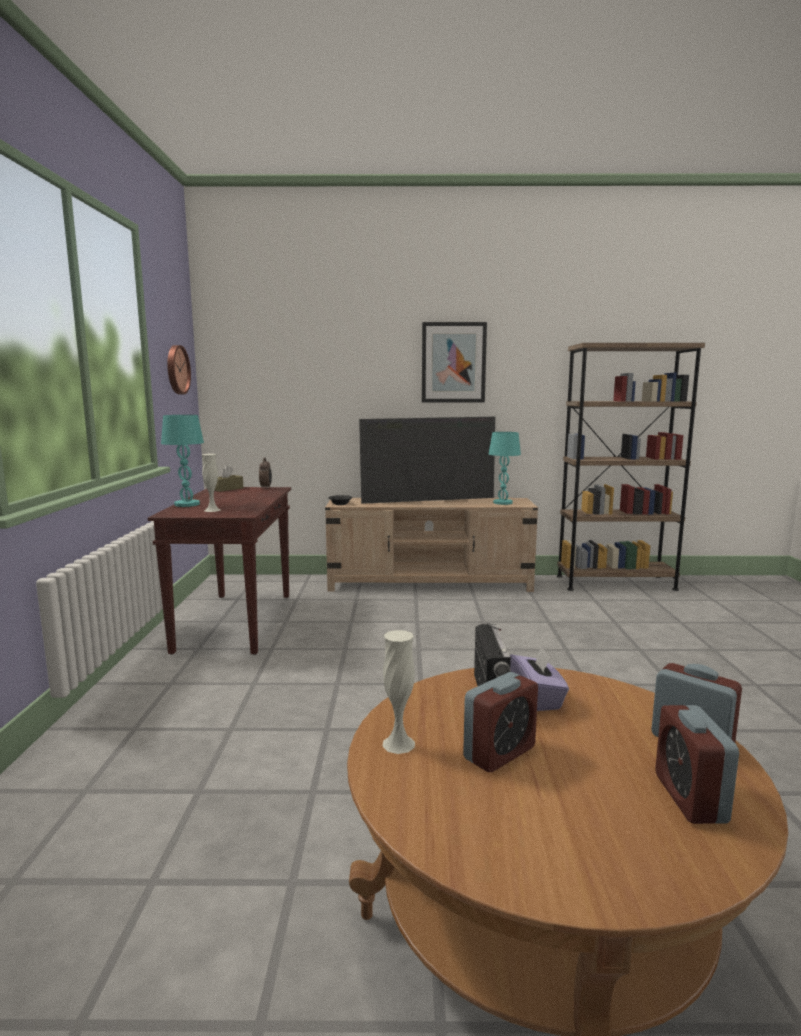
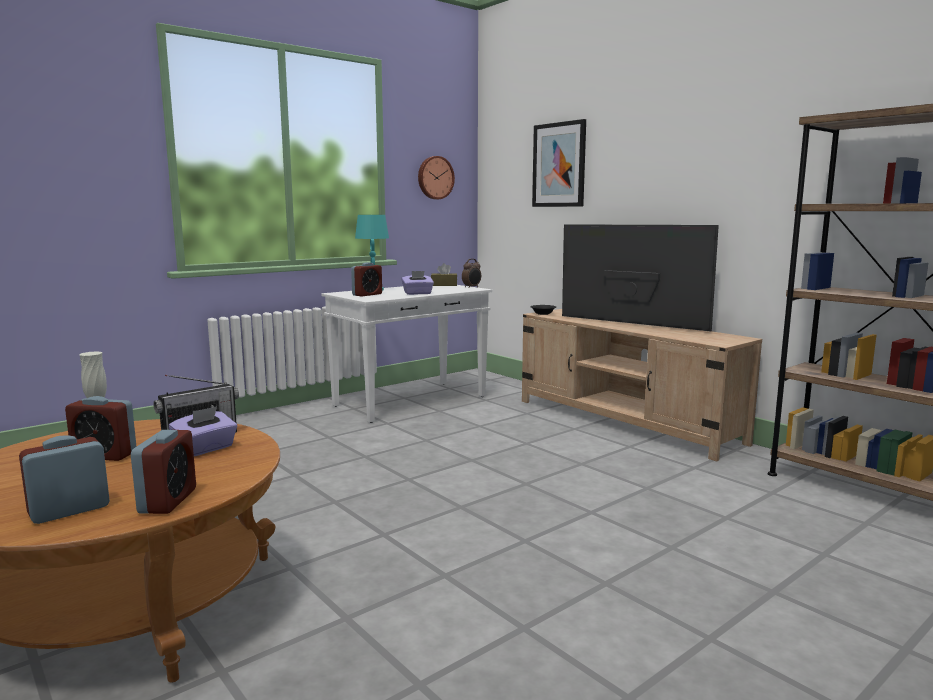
camera: 50 degrees right, 0 degrees up
(212, 510) = (367, 294): white vase -> alarm clock
(235, 621) = (411, 401): brown console table -> white console table
(254, 501) = (417, 293): none -> purple tissue box
(453, 362) = (685, 157): picture -> picture (559, 165)
(502, 502) = (702, 337): turquoise table lamp -> none

